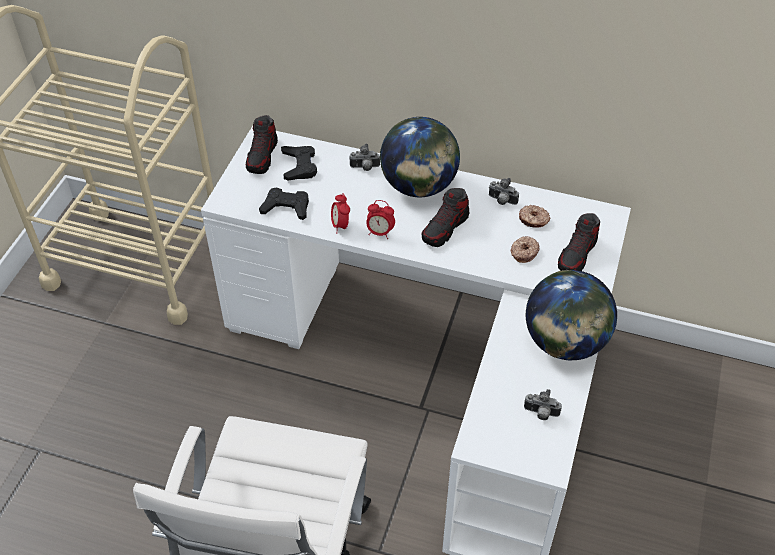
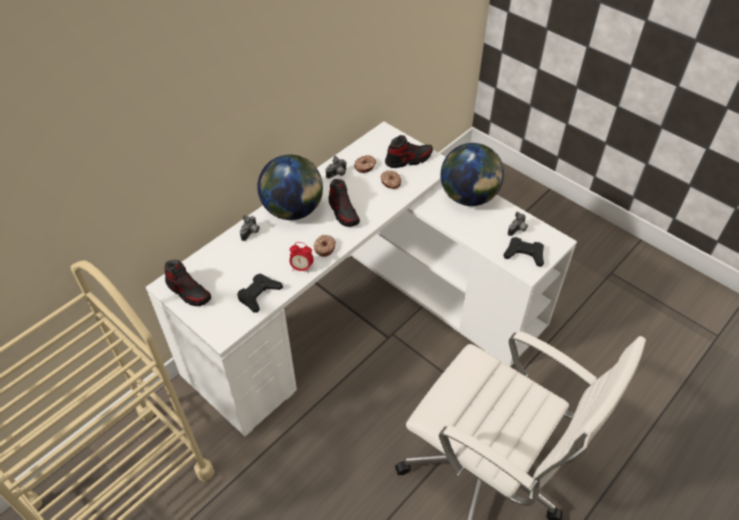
camera: 65 degrees left, 0 degrees up
(299, 166) = (219, 271): black game controller -> black game controller (524, 254)
(380, 233) = (324, 248): alarm clock -> donut
(577, 255) = (408, 159): shoe -> shoe turned 75 degrees counterclockwise

